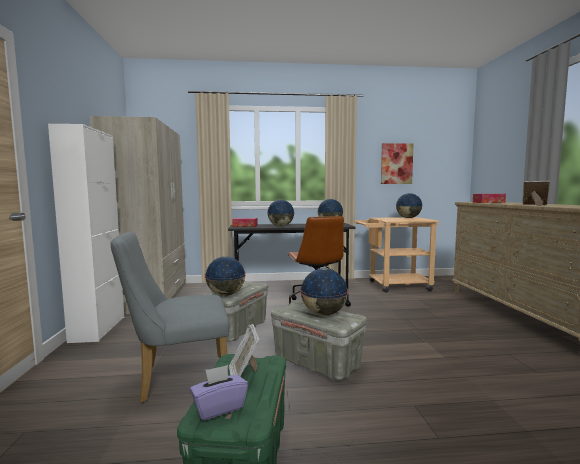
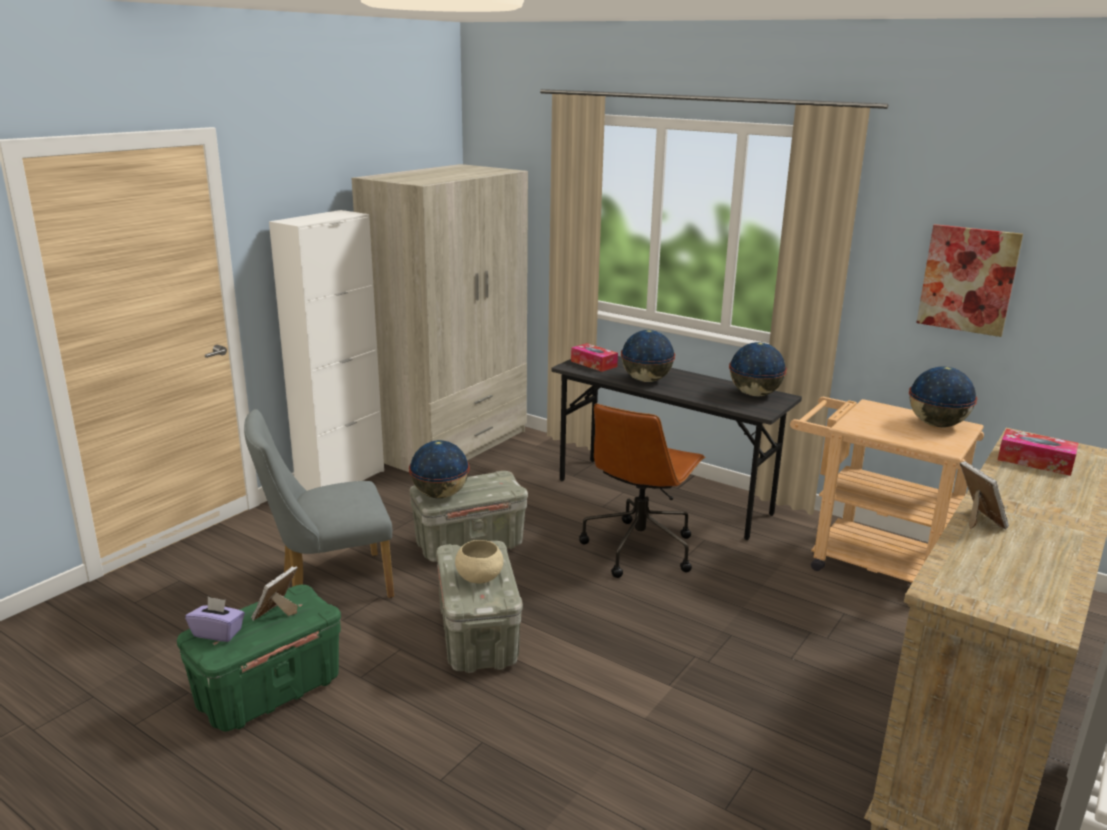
camera: 40 degrees right, 15 degrees up
(177, 378) = (327, 585): grey chair -> grey chair turned 45 degrees counterclockwise
(324, 314) = (479, 578): globe -> beige bowl

